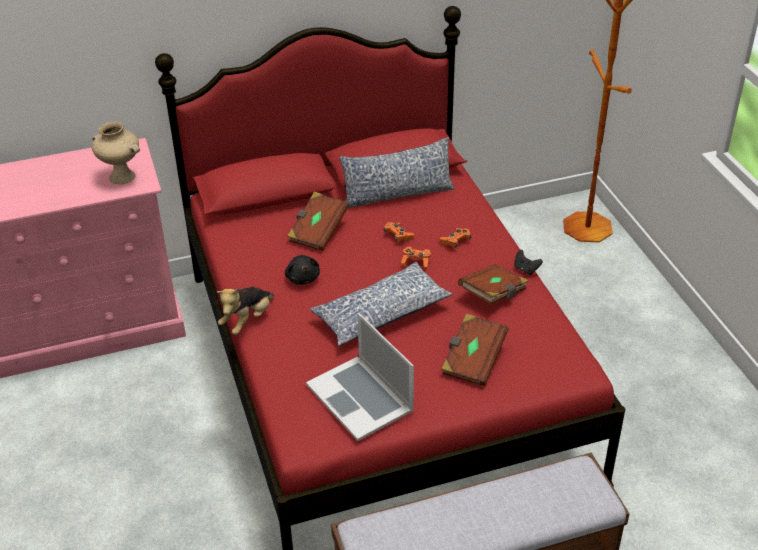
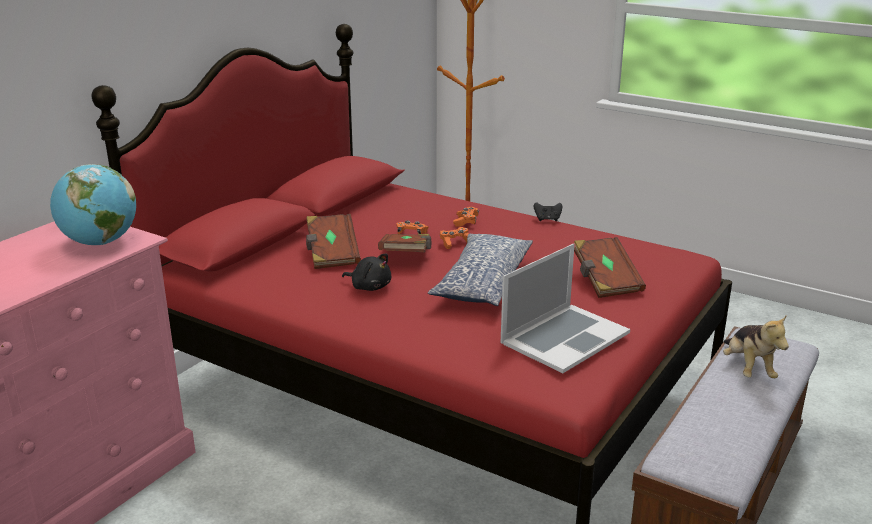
camera: 40 degrees left, 15 degrees down
(121, 177) = (100, 242): beige vase -> globe
(247, 320) = (364, 333): plush toy -> plush toy (748, 369)
(360, 397) = (564, 337): laptop -> laptop turned 60 degrees counterclockwise
(397, 194) = (366, 212): pillow -> none
(493, 294) = (550, 240): brown book -> brown book (406, 256)

